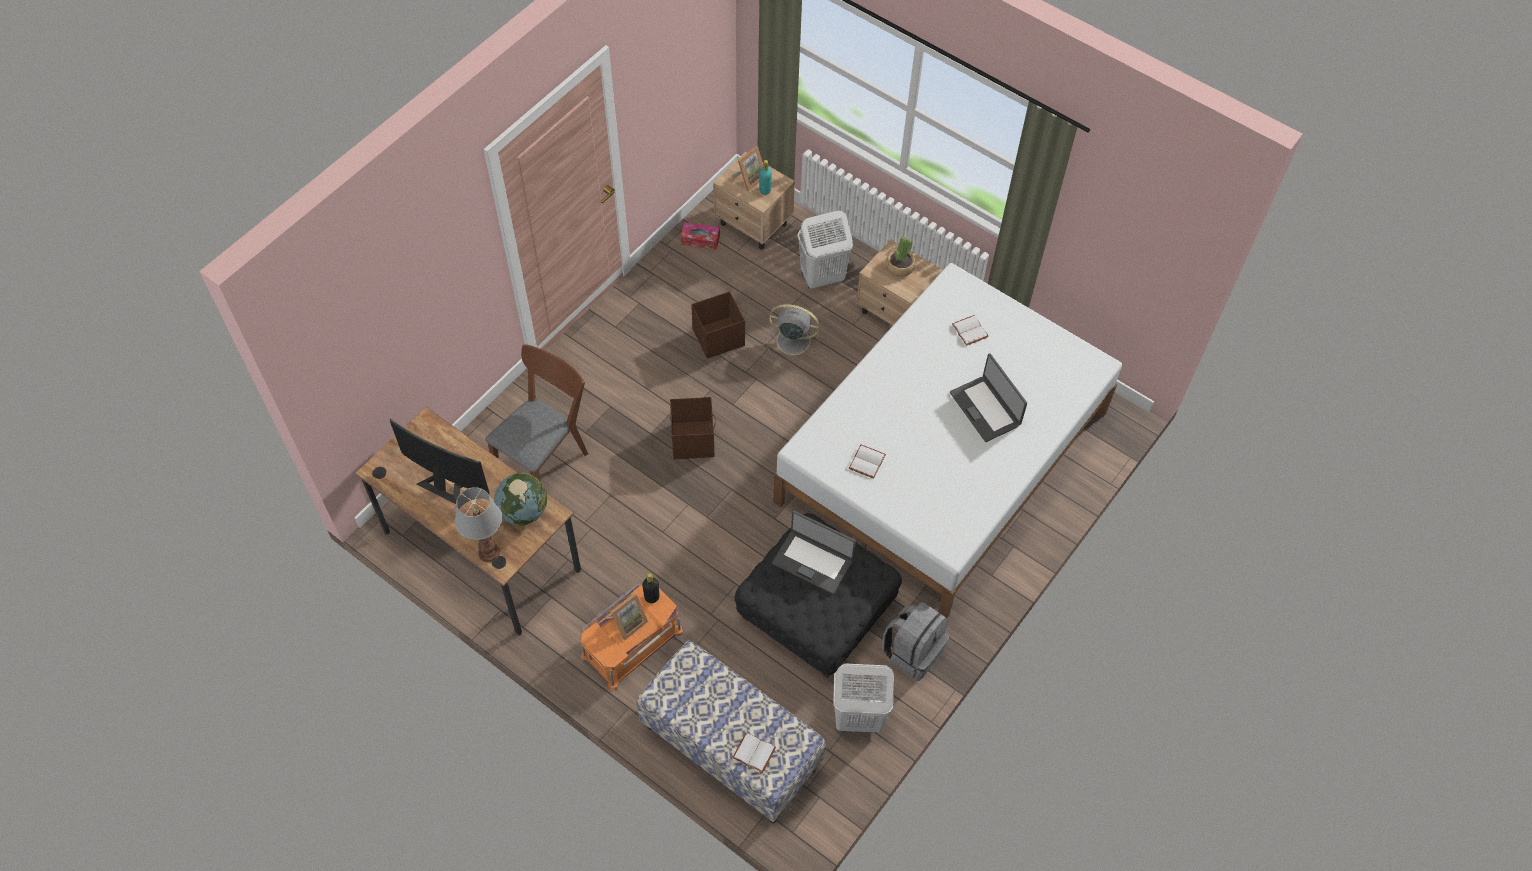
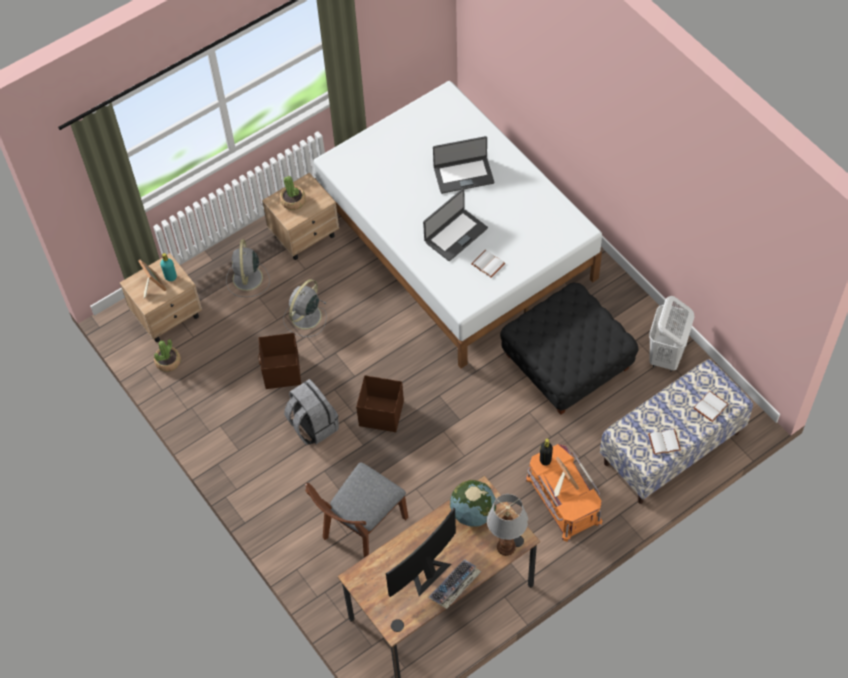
camera: 70 degrees left, 0 degrees up
(431, 514) = (455, 587): none -> keyboard
(546, 458) = (361, 533): brown chair -> brown chair turned 105 degrees counterclockwise
(700, 239) = (168, 361): tissue box -> potted plant
(813, 561) = (549, 334): laptop -> laptop (455, 234)
(821, 277) = (247, 279): white laundry basket -> grey fan
(913, 651) = (620, 306): grey backpack -> grey backpack (312, 425)
(971, 331) = (387, 164): white book -> white book (664, 441)

